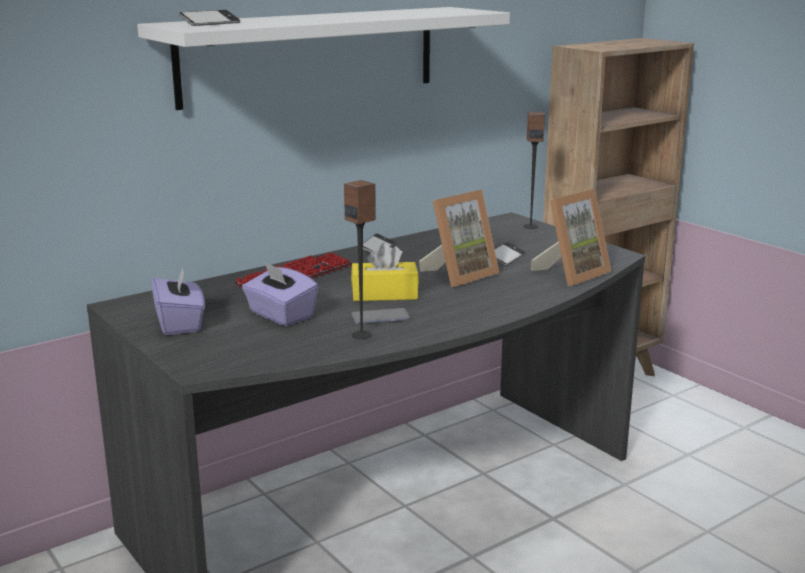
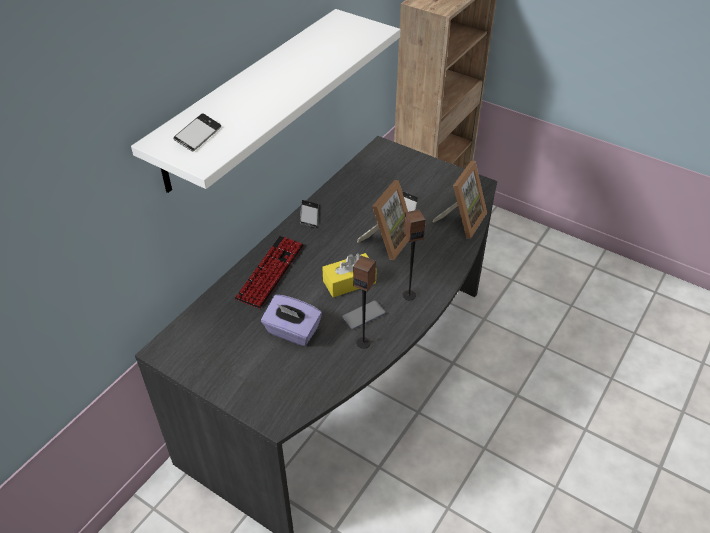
camera: 20 degrees left, 25 degrees up
(180, 323) = (225, 363): purple tissue box -> none
(530, 226) = (402, 156): speaker -> speaker (409, 295)

